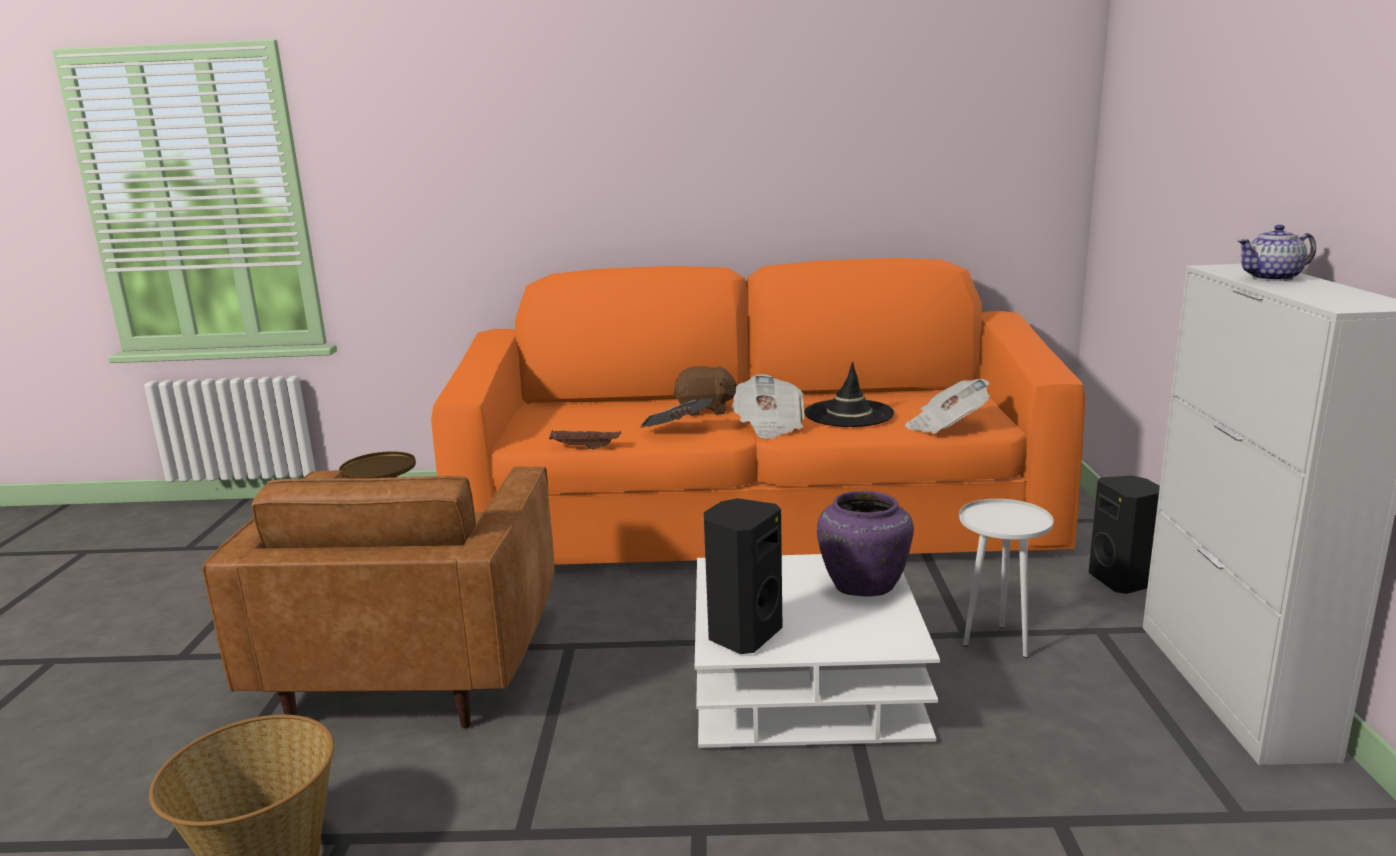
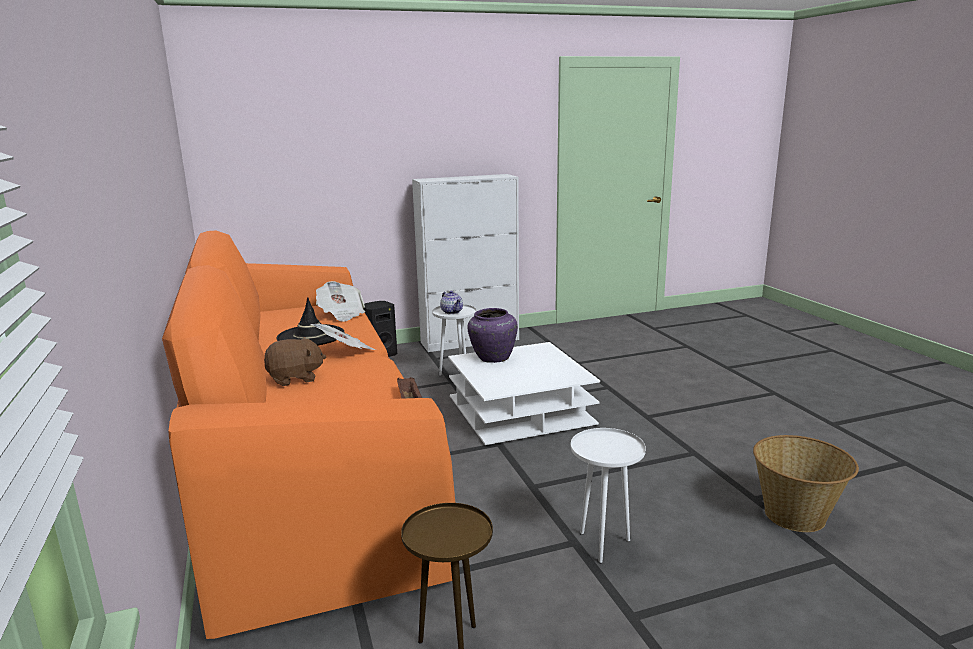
camera: 110 degrees left, 0 degrees up
(414, 666) = (603, 545): brown armchair -> white side table
(677, 432) = (357, 380): newspaper -> none
(705, 410) = (295, 378): brown plush toy -> brown plush toy turned 90 degrees clockwise
(742, 634) = (563, 375): black speaker -> none
(1273, 278) = (453, 178): teapot -> teapot (452, 312)

